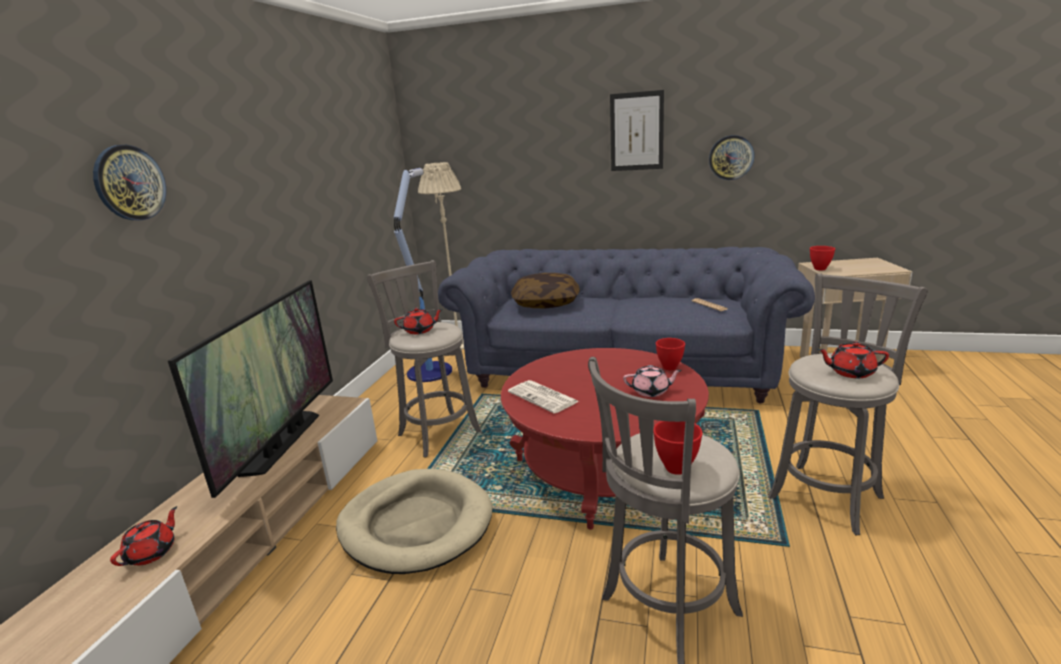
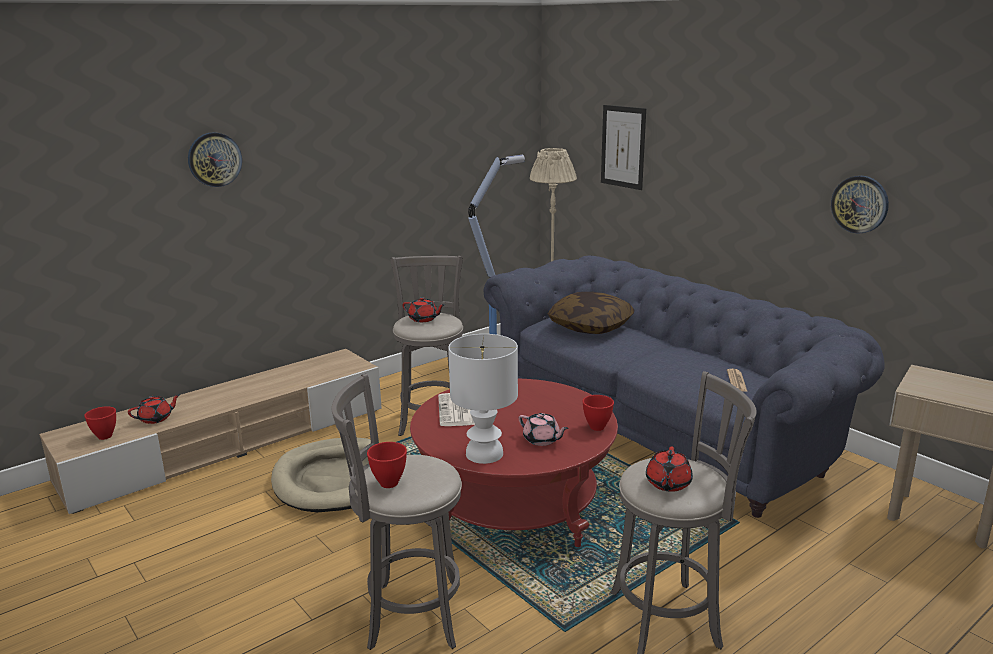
camera: 35 degrees right, 0 degrees up
(283, 442) = (288, 379): television -> none
(630, 419) = (485, 454): none -> white table lamp
(636, 131) = (756, 150): picture -> picture (623, 147)
(819, 269) = (914, 380): red bowl -> red bowl (104, 436)
(850, 372) = (668, 484): red teapot -> red teapot turned 120 degrees counterclockwise

